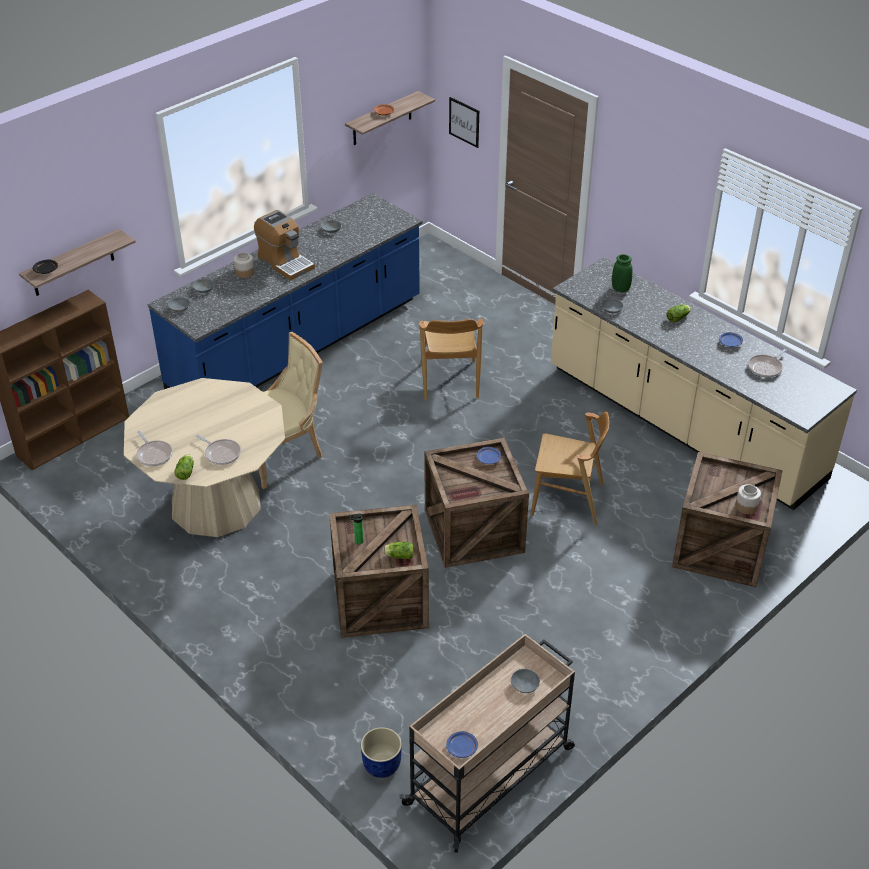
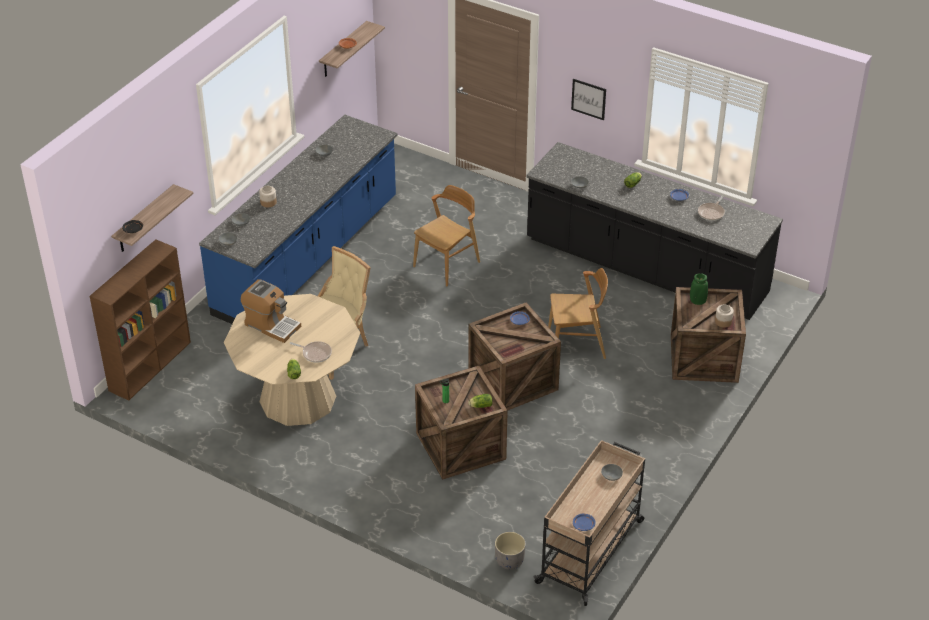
camera: 15 degrees left, 0 degrees up
(154, 454) = (261, 364): frying pan -> none
(285, 263) = (298, 188): coffee machine -> coffee machine (271, 325)
(381, 765) = (509, 561): blue planter -> grey planter
(449, 380) = (447, 264): brown chair -> brown chair turned 120 degrees counterclockwise
(464, 122) = (411, 42): picture -> picture (588, 99)
(620, 289) = (580, 167): green vase -> green vase (697, 301)
(682, 424) = (645, 268): beige counter -> black counter

